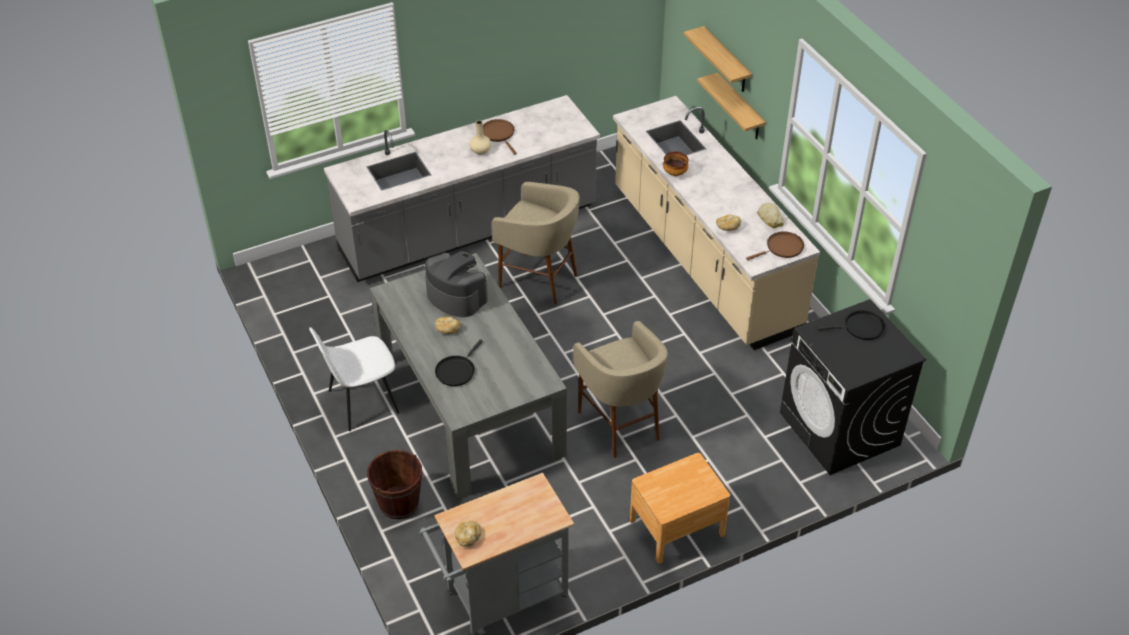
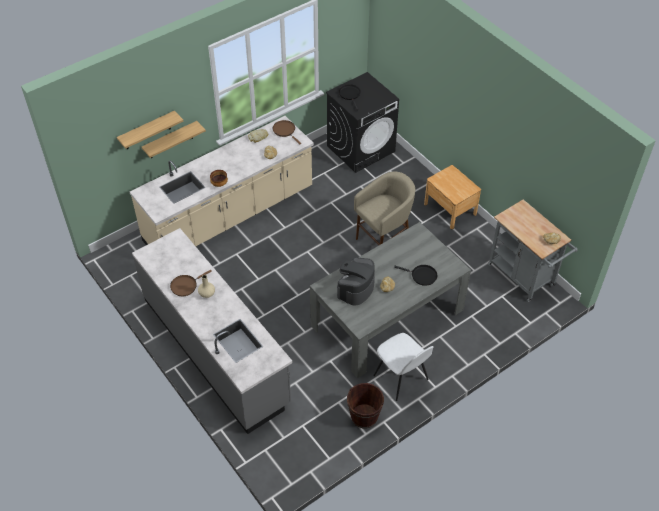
camera: 100 degrees left, 5 degrees up
(399, 503) = (476, 339): brown bucket -> brown bucket (364, 416)
(539, 280) = (263, 299): beige stool -> none

